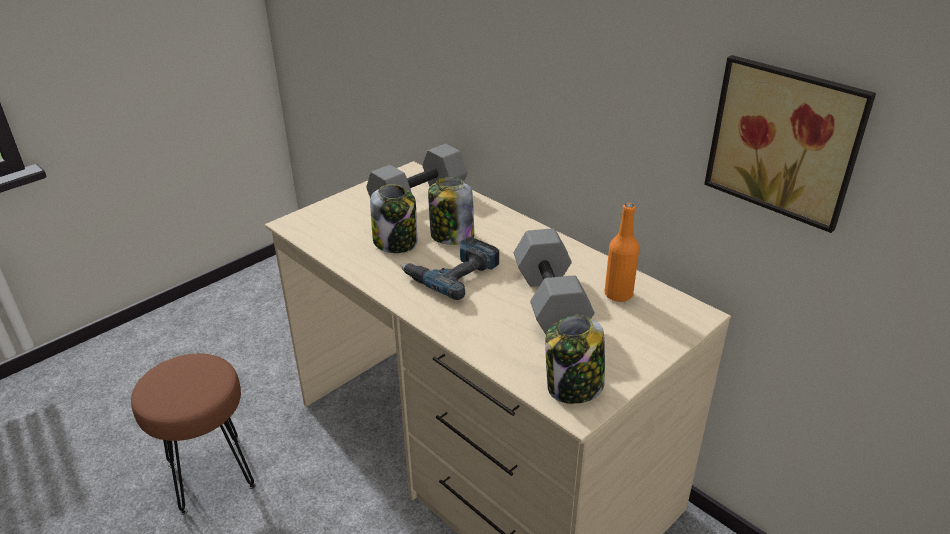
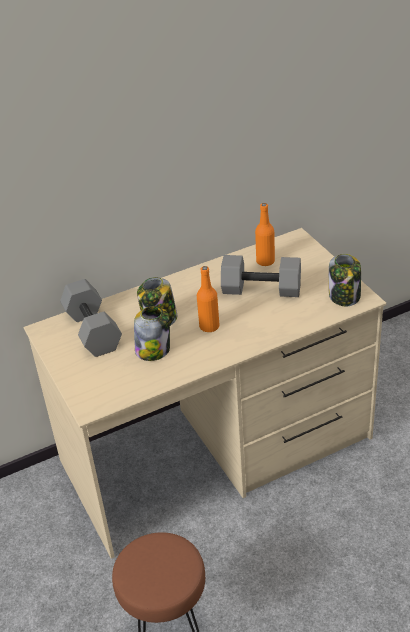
camera: 70 degrees left, 5 degrees up
(452, 273) = (209, 326): power drill -> orange bottle
(786, 140) = (303, 119): picture -> none

